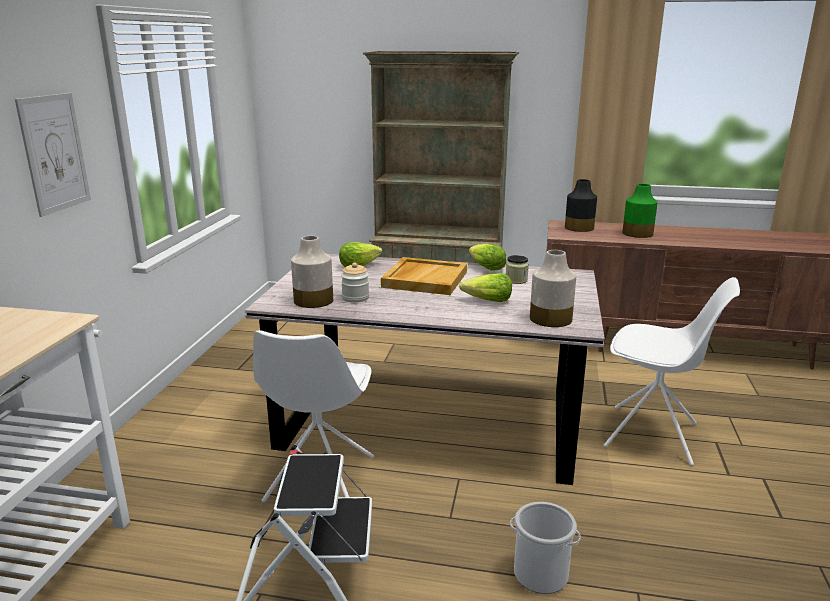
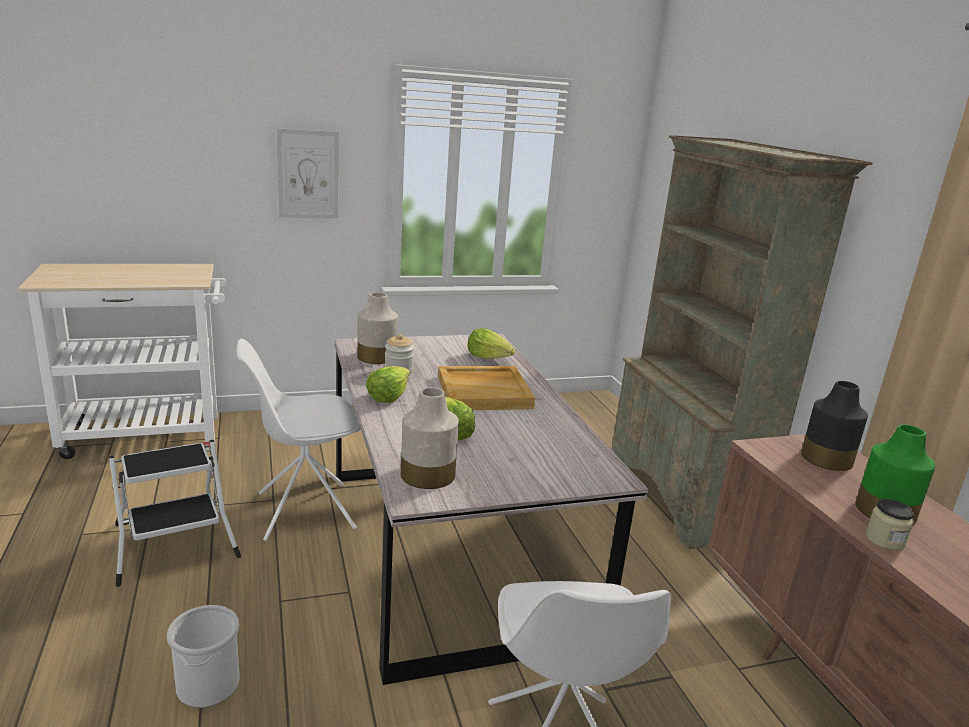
camera: 60 degrees right, 0 degrees up
(486, 267) = (562, 417): lettuce -> lettuce (388, 396)
(516, 280) = (538, 440): jar -> jar (885, 540)

